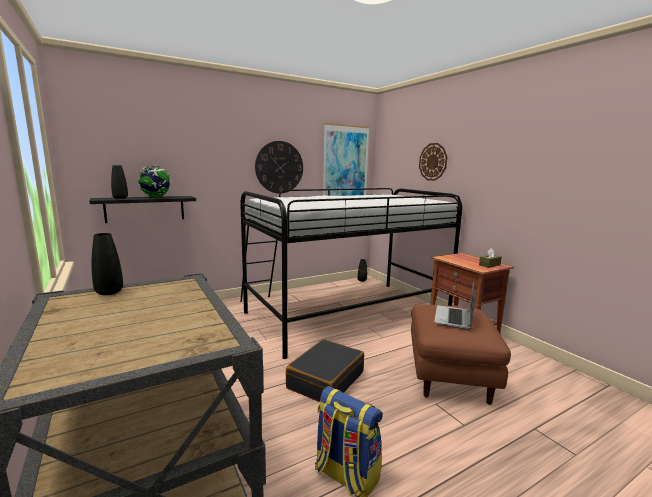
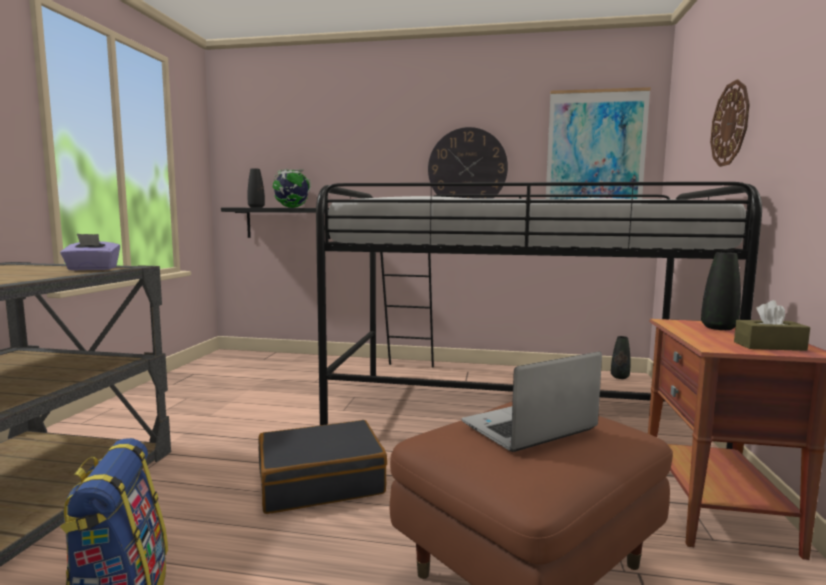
camera: 40 degrees right, 5 degrees down
(109, 292) = (41, 265): black vase -> black vase (718, 328)
(180, 287) = (92, 269): none -> purple tissue box

